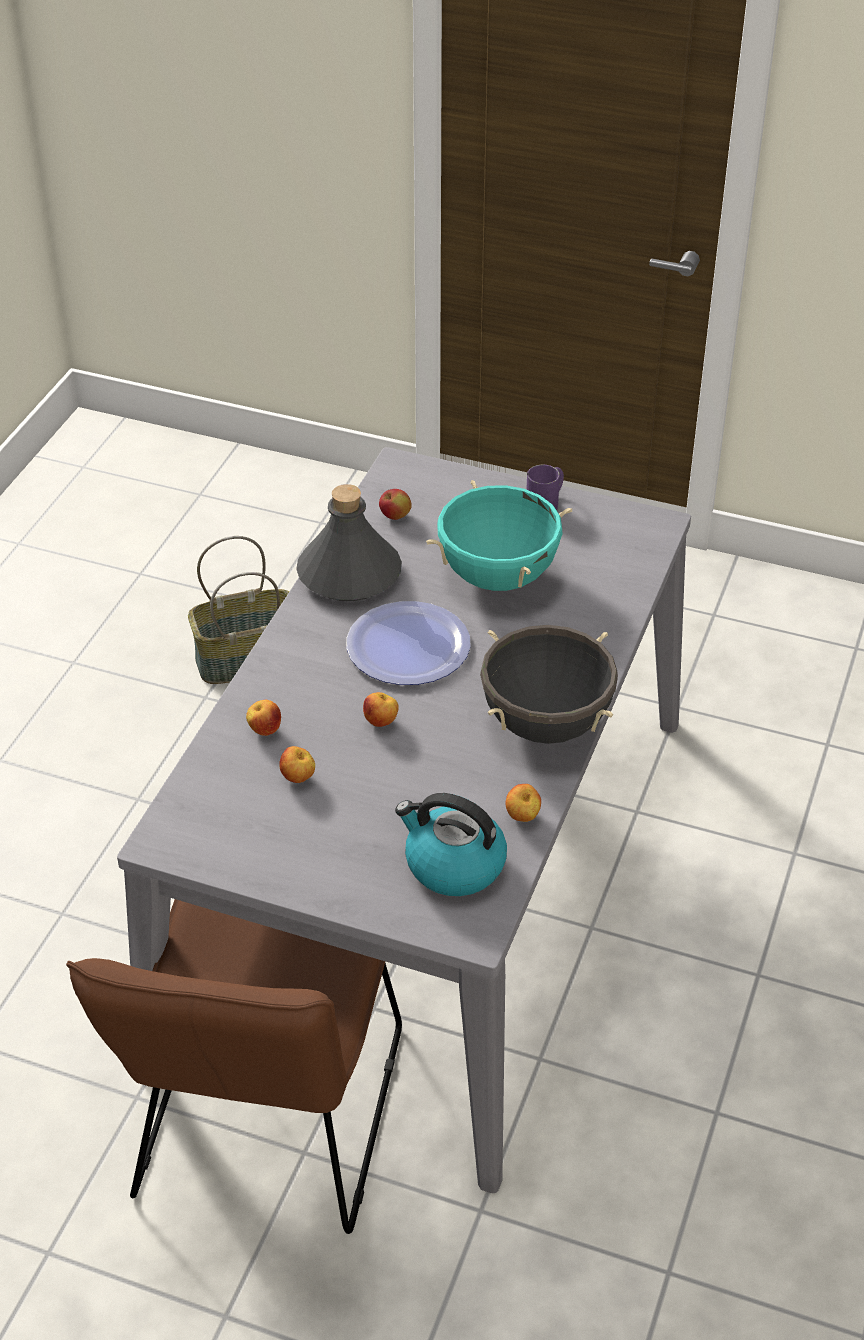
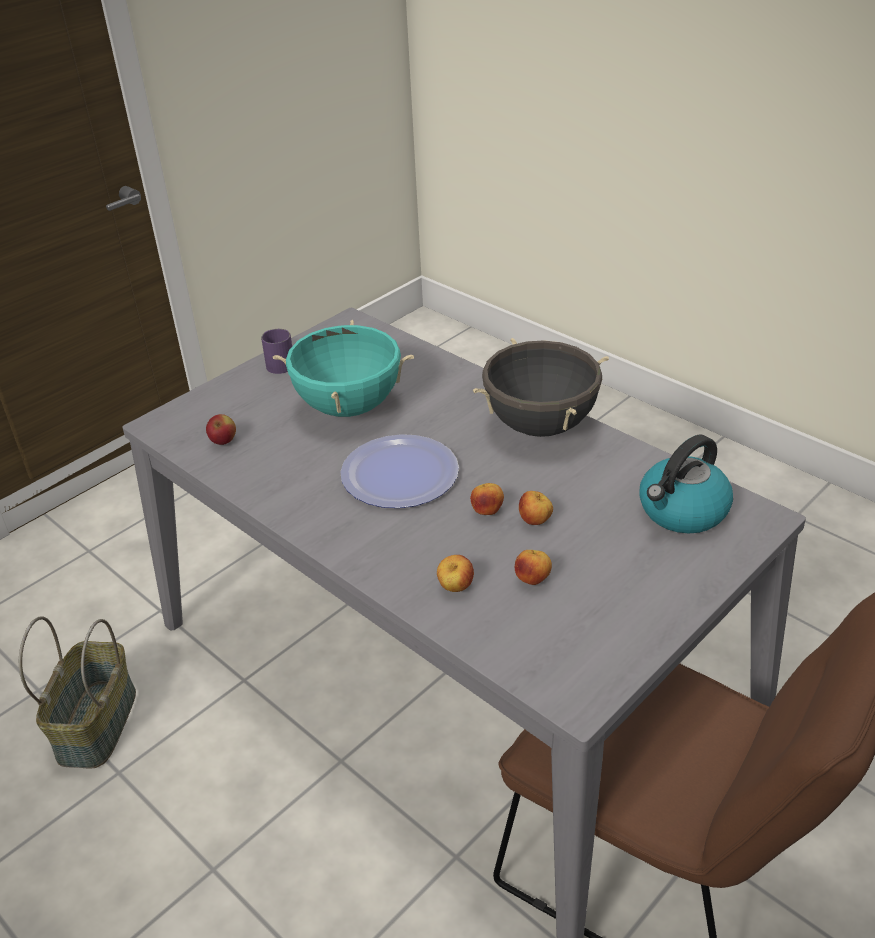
camera: 65 degrees left, 5 degrees down
(348, 575) = (278, 486): grey bottle -> none
(522, 817) = (641, 462): apple -> apple (535, 521)

